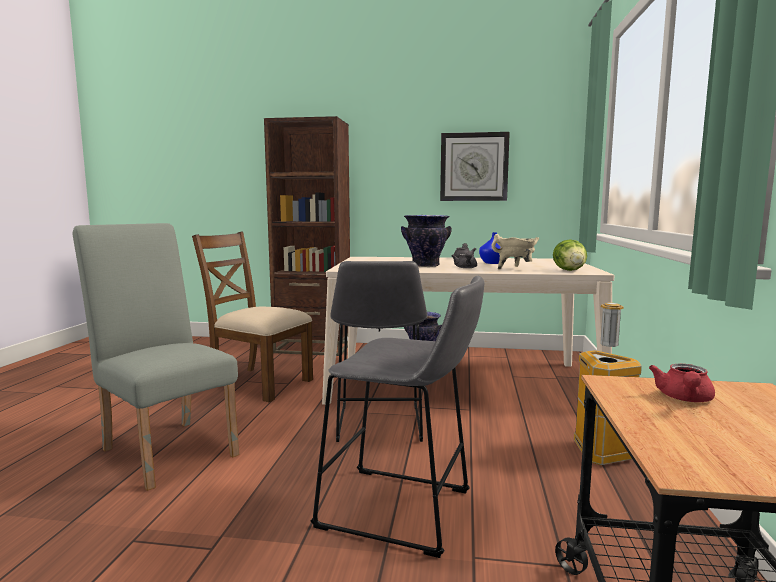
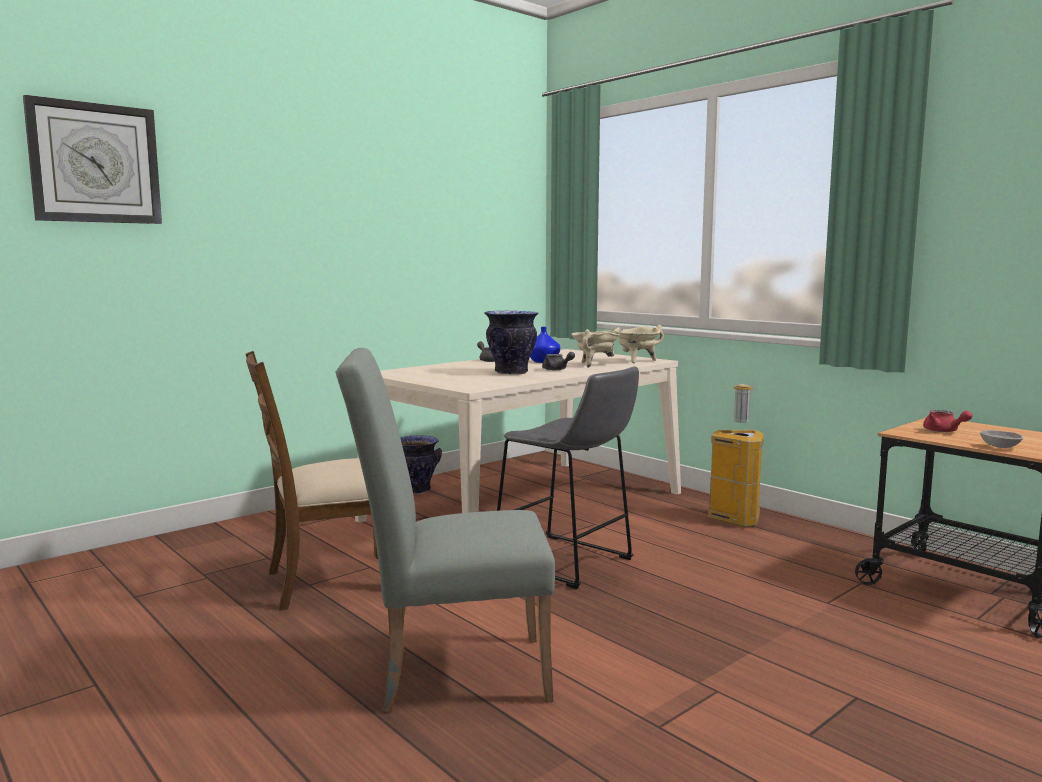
camera: 50 degrees left, 0 degrees up
(313, 348) = (270, 524): brown bookcase -> none
(403, 511) = (742, 603): grey stool -> none
(474, 167) = (440, 244): wall clock -> wall clock (95, 163)
(569, 270) = (637, 361): lettuce -> beige cooking pot
(666, 437) = (1000, 447): none -> grey bowl

